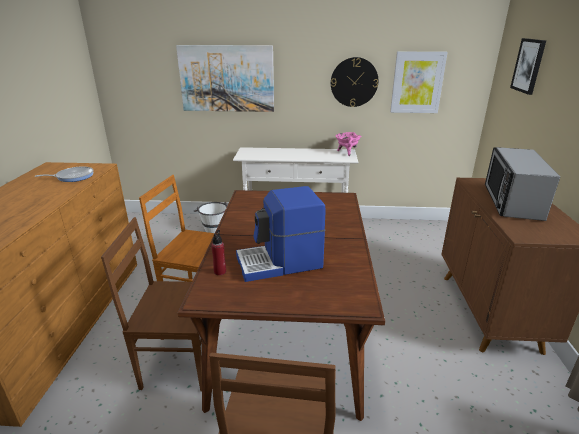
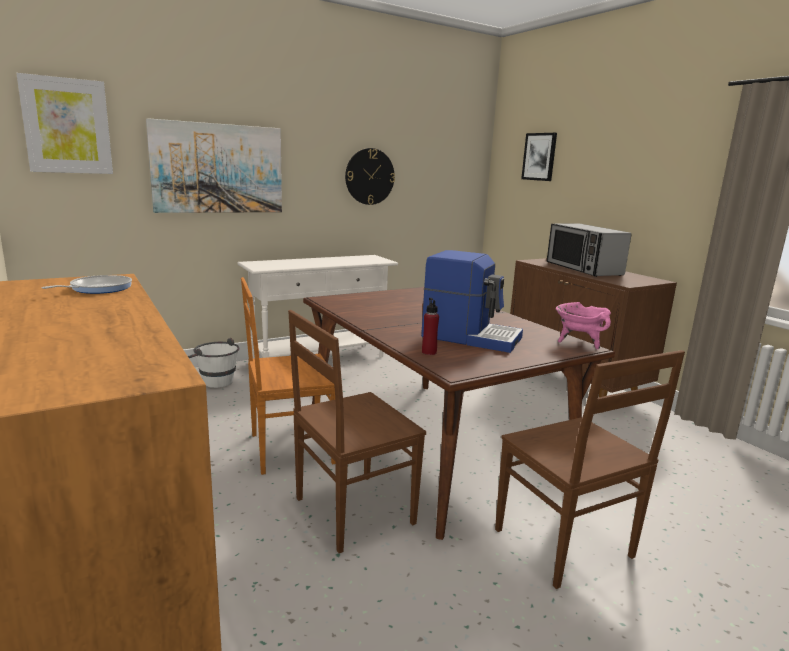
camera: 35 degrees left, 10 degrees down
(280, 263) = (471, 337): coffee machine -> coffee machine turned 105 degrees counterclockwise
(347, 152) = (373, 257): pink cooking pot -> pink cooking pot (578, 343)
(417, 82) = (429, 178): picture -> picture (67, 126)

